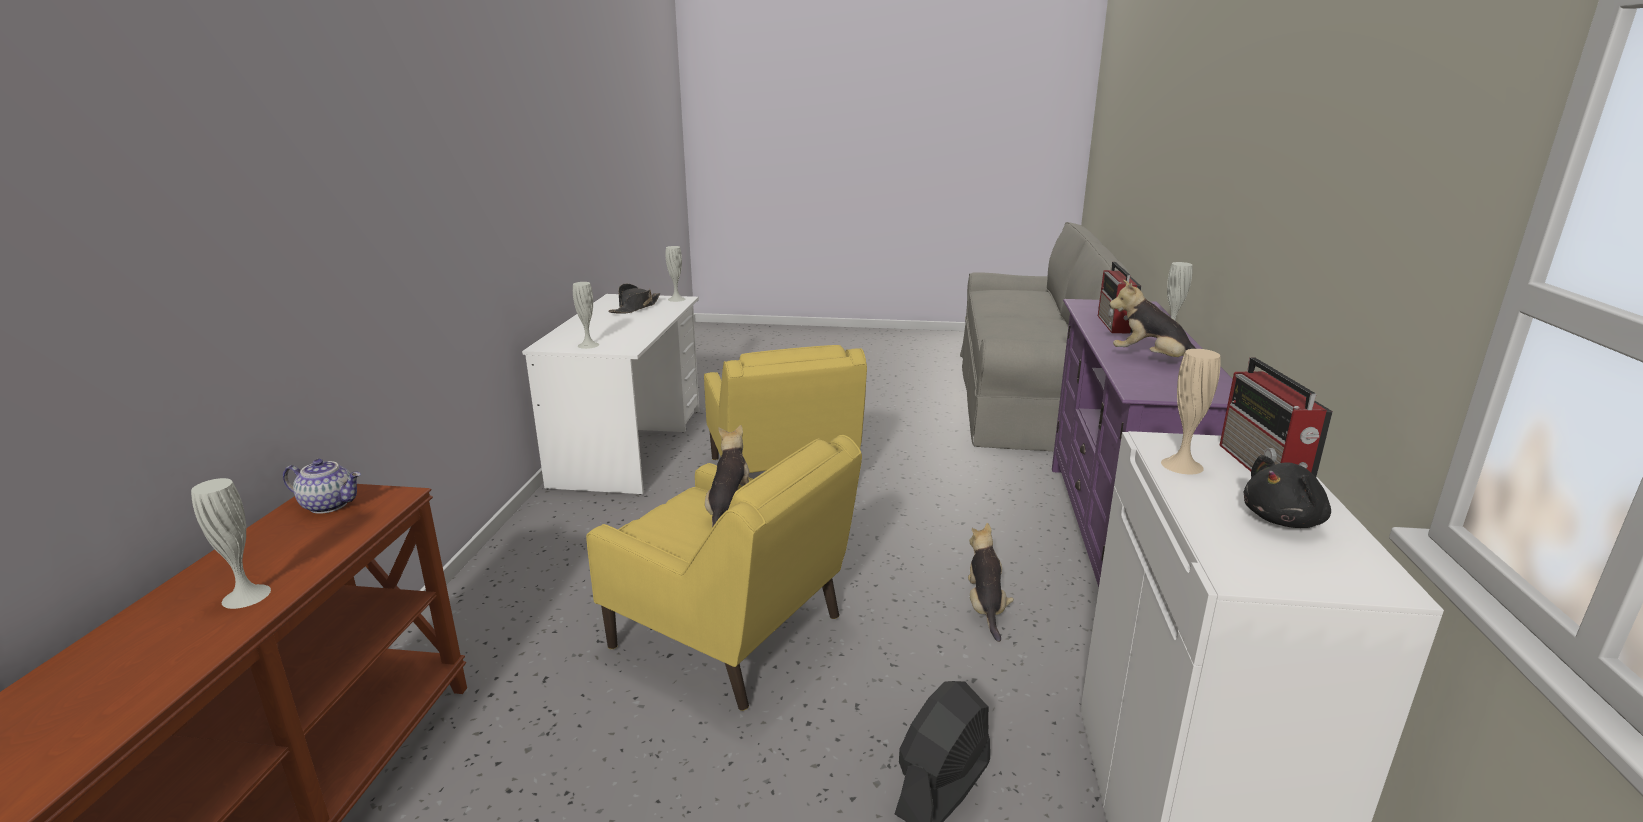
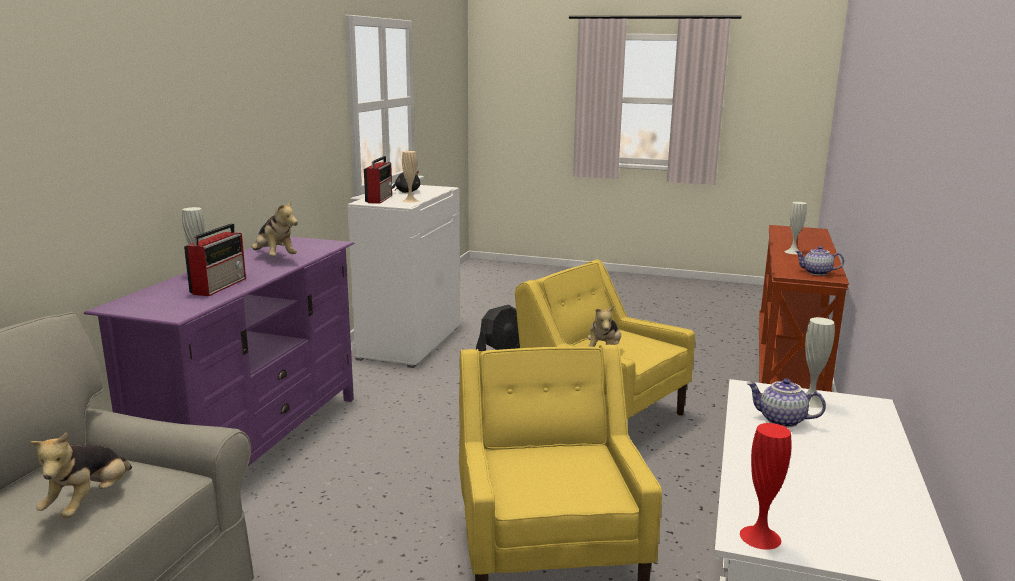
camera: 170 degrees left, 5 degrees down
(623, 334) = (781, 421): none -> teapot
(635, 308) = (826, 504): black hat -> none
(676, 299) = (760, 537): white vase -> red vase
(985, 608) = (420, 411): plush toy -> plush toy (90, 502)

